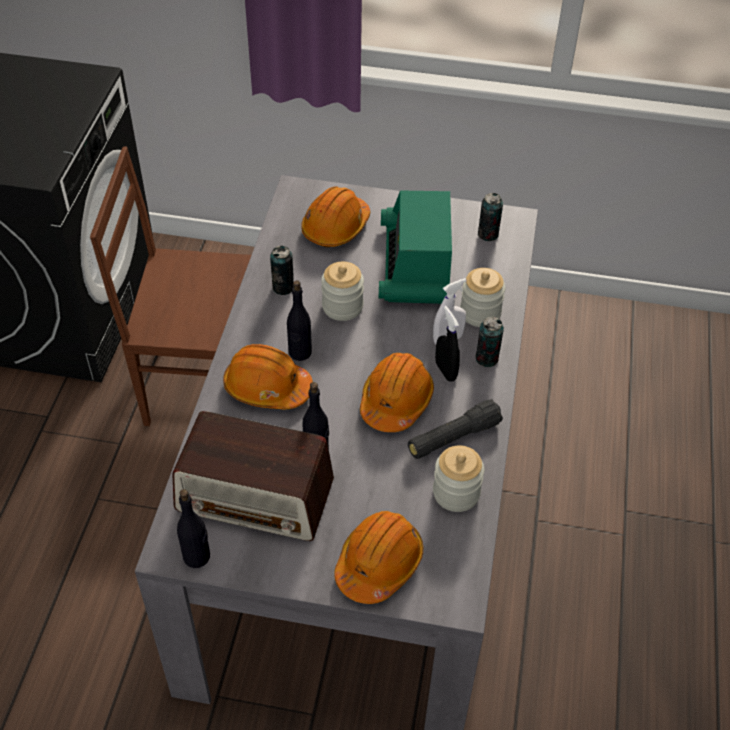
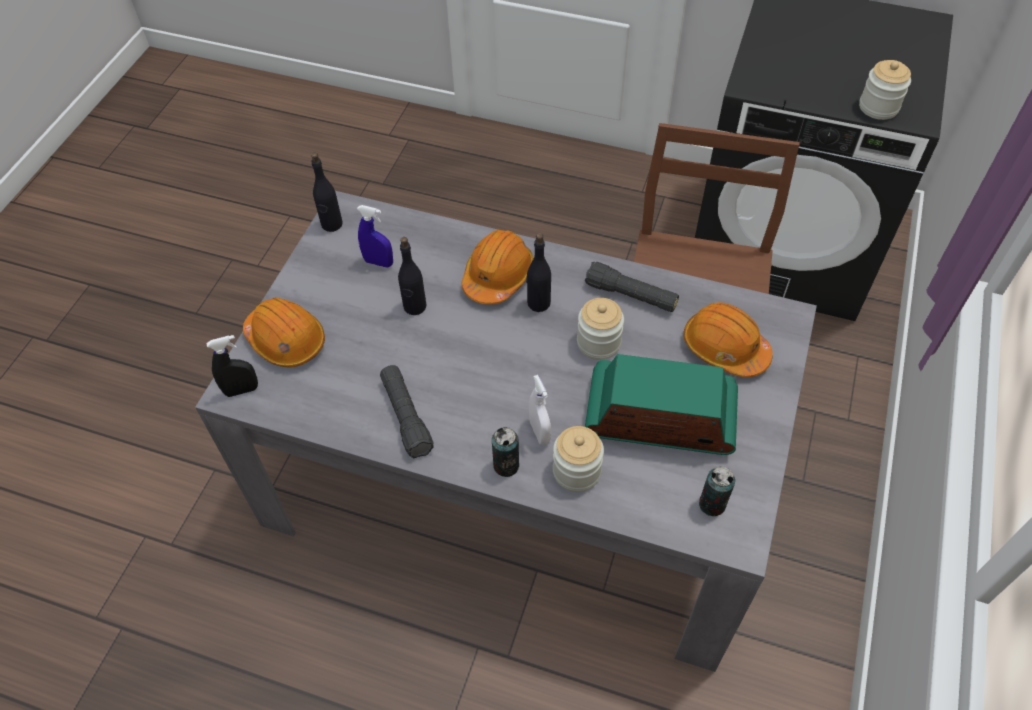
camera: 100 degrees right, 5 degrees up
(256, 496) = (378, 262): radio -> blue spray bottle
(283, 287) = (631, 295): can -> black flashlight
(396, 401) = (462, 374): orange hard hat -> none
(445, 371) = (494, 423): black spray bottle -> black spray bottle (241, 390)
(456, 493) = (341, 408): jar -> jar (878, 107)

